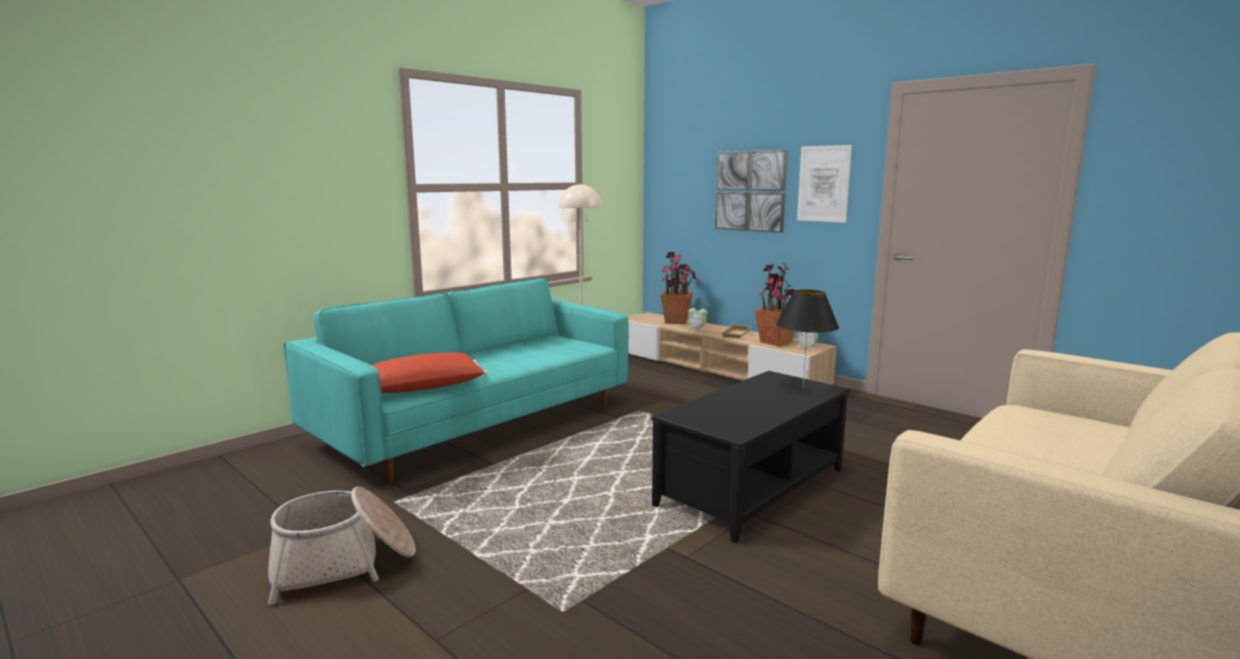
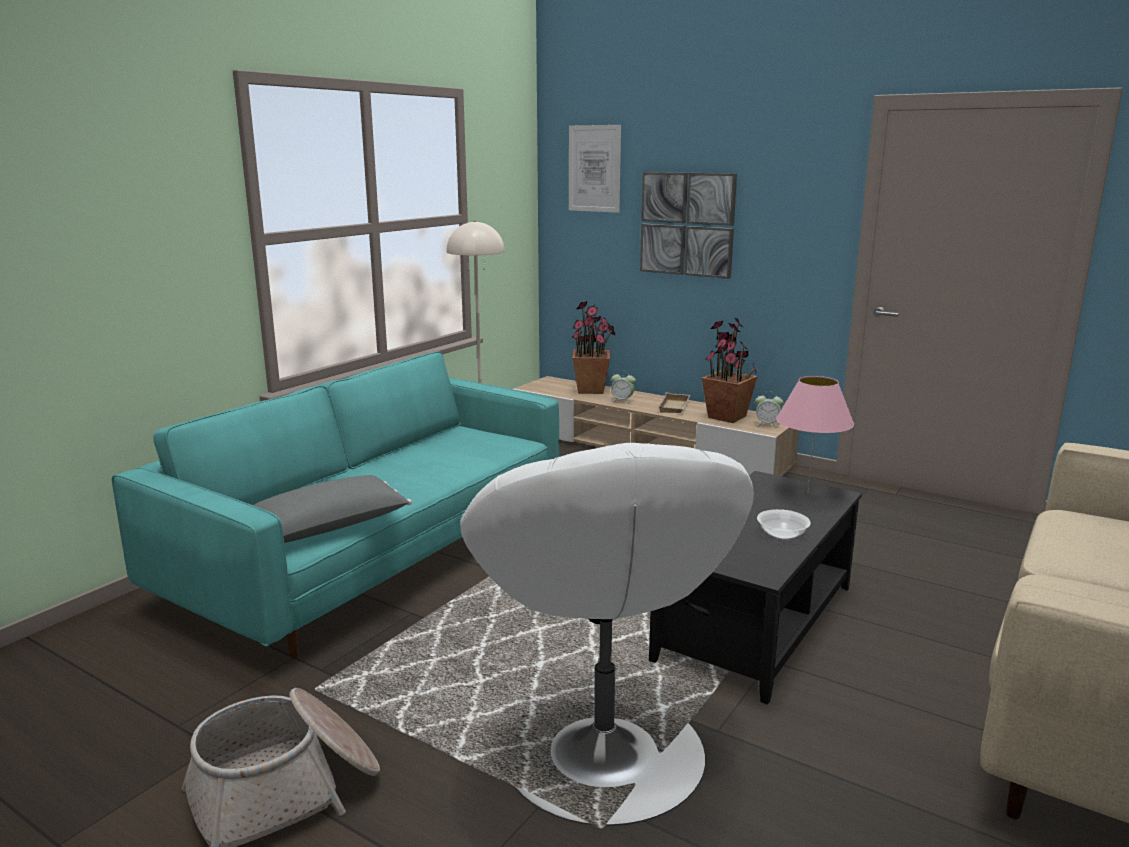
camera: 10 degrees left, 5 degrees up
(424, 389) = (327, 530): red pillow -> grey pillow
(587, 563) = (603, 754): none -> white armchair
(765, 410) = (782, 535): none -> bowl
(803, 386) = (808, 494): black table lamp -> pink table lamp
(823, 184) = (784, 218): picture -> picture (594, 168)

